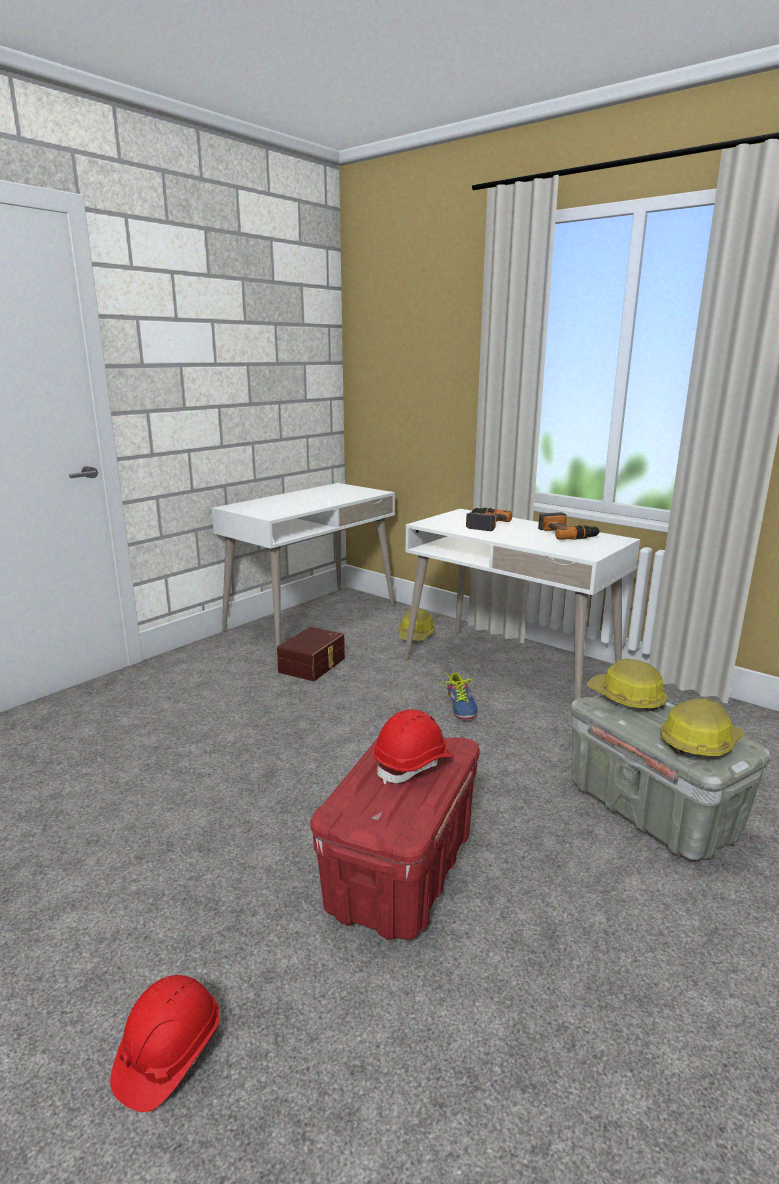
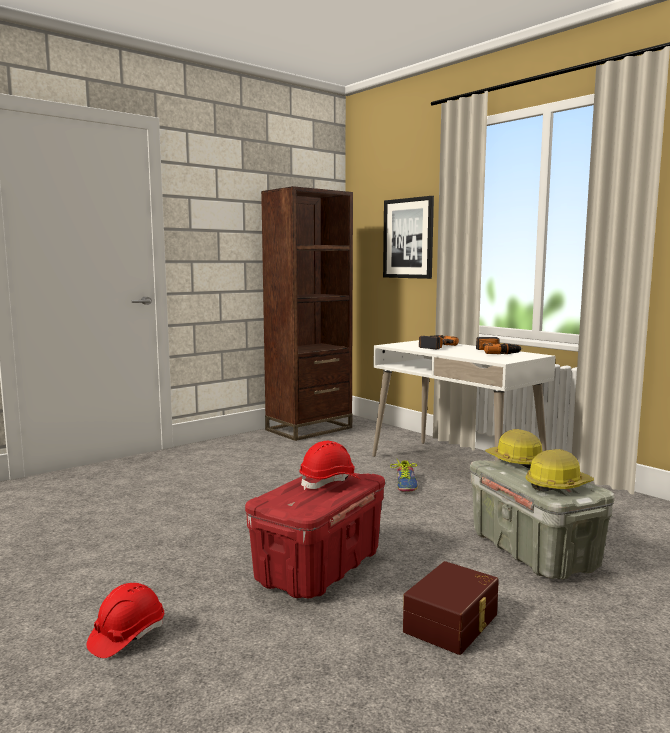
camera: 10 degrees right, 10 degrees down
(312, 617) = (309, 429): white desk -> brown bookcase
(313, 665) = (299, 456): brown storage box -> brown storage box (453, 623)
(416, 635) = (388, 443): hard hat -> none
(433, 373) = (408, 238): none -> picture

